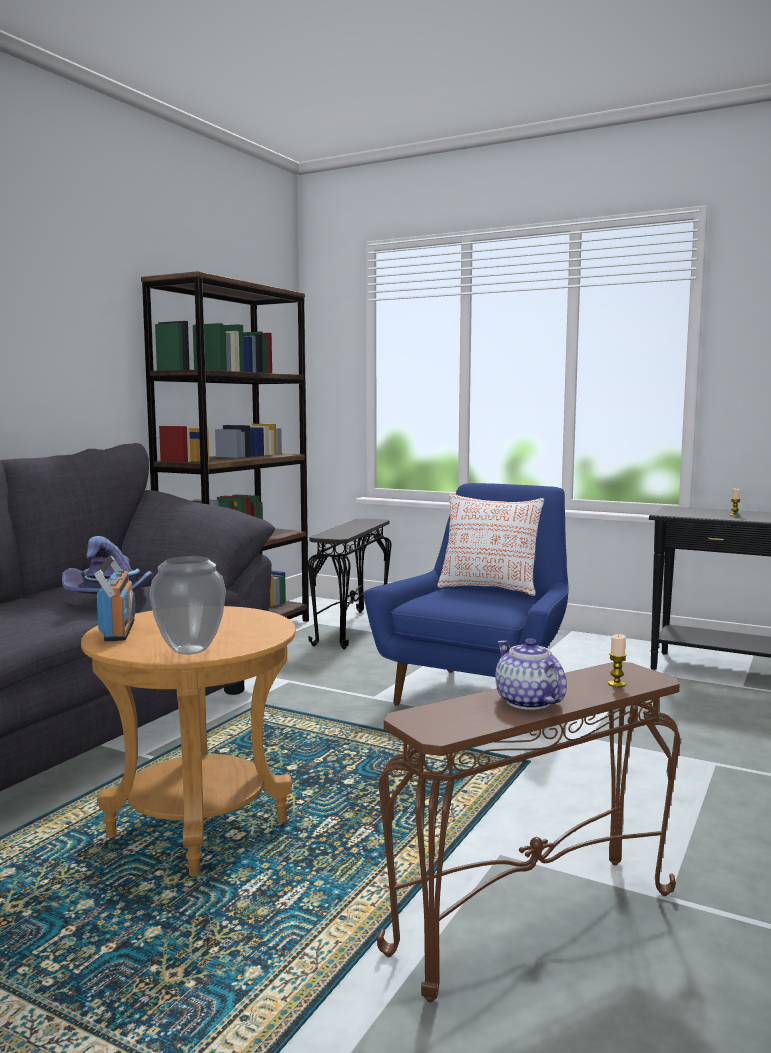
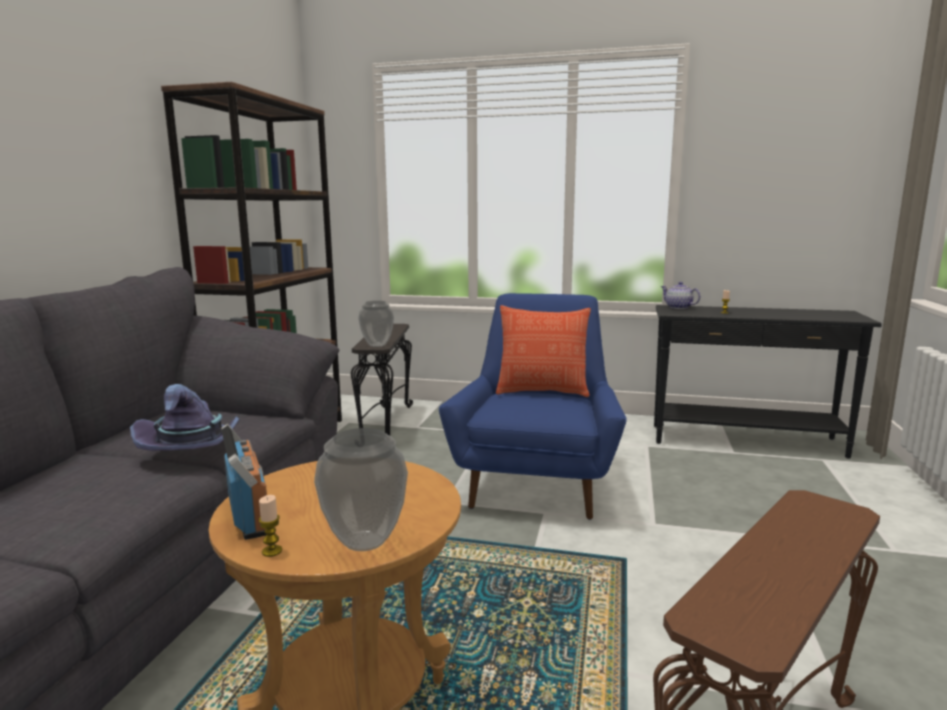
camera: 15 degrees left, 5 degrees up
(337, 535) = (377, 345): none -> vase
(489, 589) = (542, 392): white pillow -> orange pillow
(528, 702) = (785, 569): teapot -> teapot (678, 307)
(616, 684) = (830, 526): candle -> candle (272, 551)

